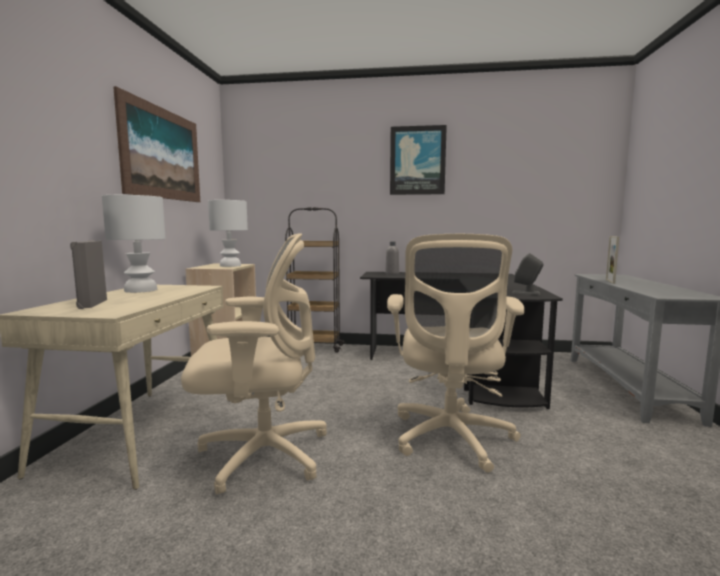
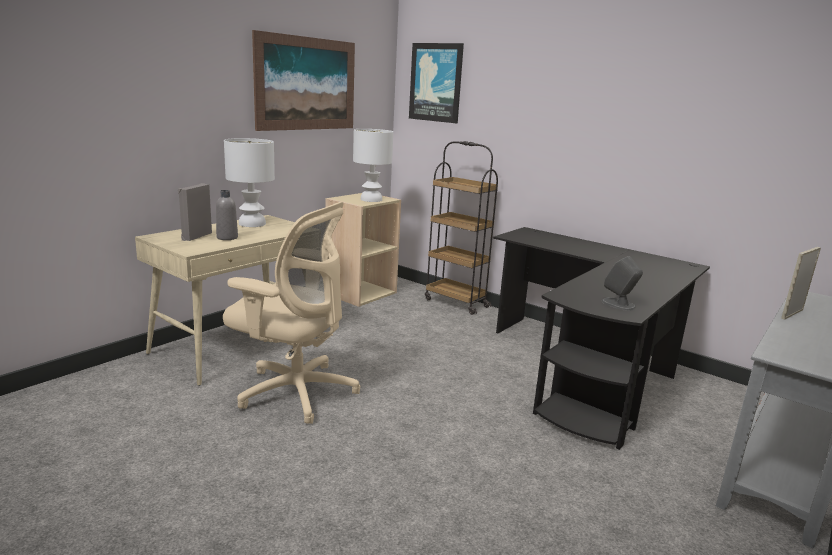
camera: 30 degrees right, 10 degrees up
(392, 273) = (544, 236): grey bottle -> grey bottle (227, 238)
(417, 160) = (605, 92): picture -> picture (436, 82)
(448, 432) = (469, 431): beige office chair -> none

